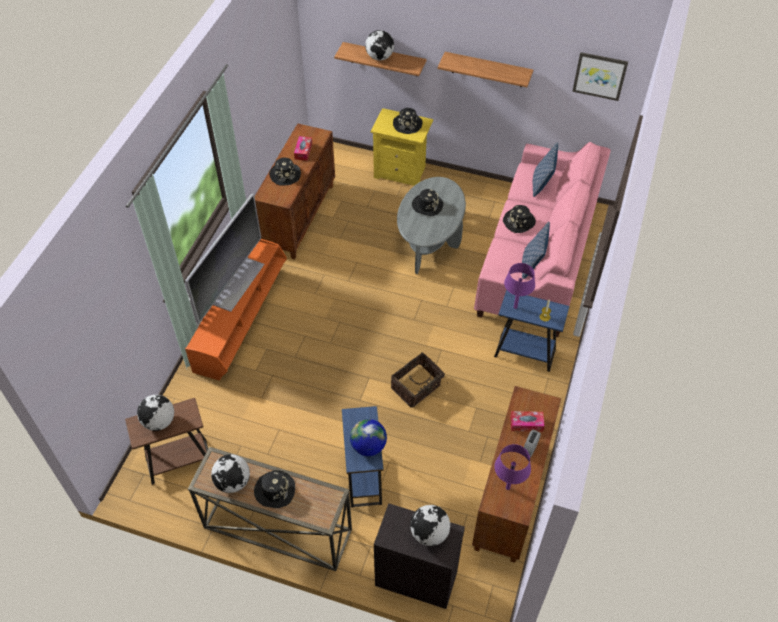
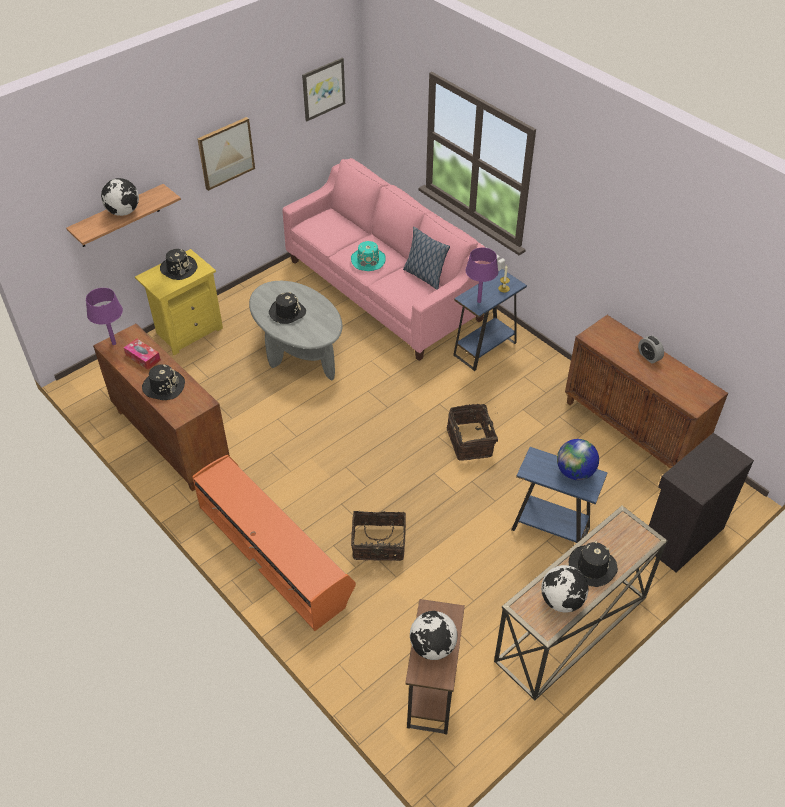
camera: 60 degrees left, 5 degrees down
(237, 284) = (253, 515): television -> none
(282, 375) = (379, 545): none -> basket
(429, 533) = (709, 460): globe -> none
(487, 70) = (226, 153): shelf -> picture
(508, 488) = (683, 389): purple table lamp -> purple table lamp (114, 343)
(519, 222) = (368, 260): black hat -> turquoise hat
(526, 424) = (622, 347): tissue box -> none
(542, 183) = (334, 226): pillow -> none

